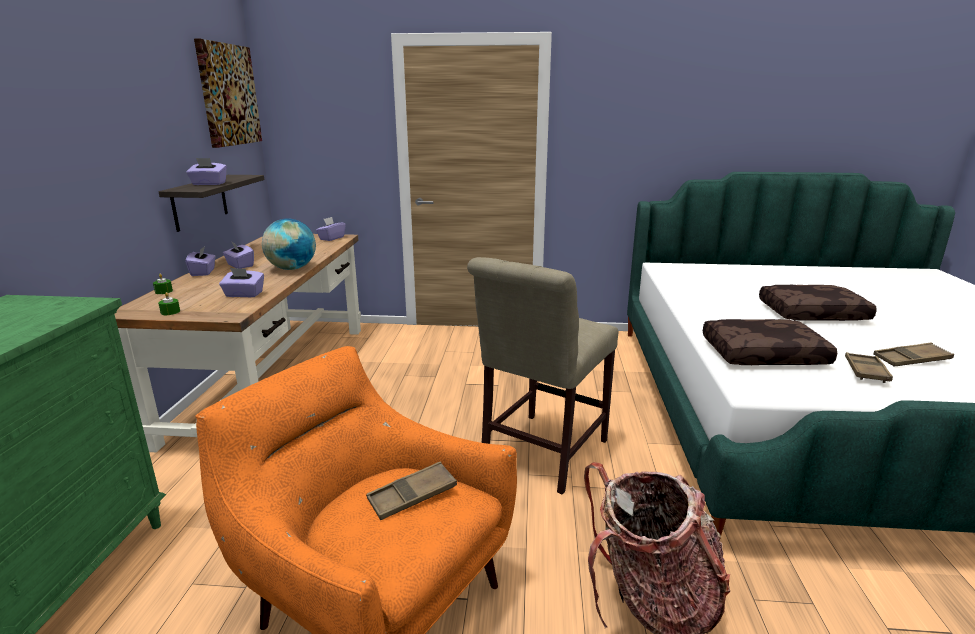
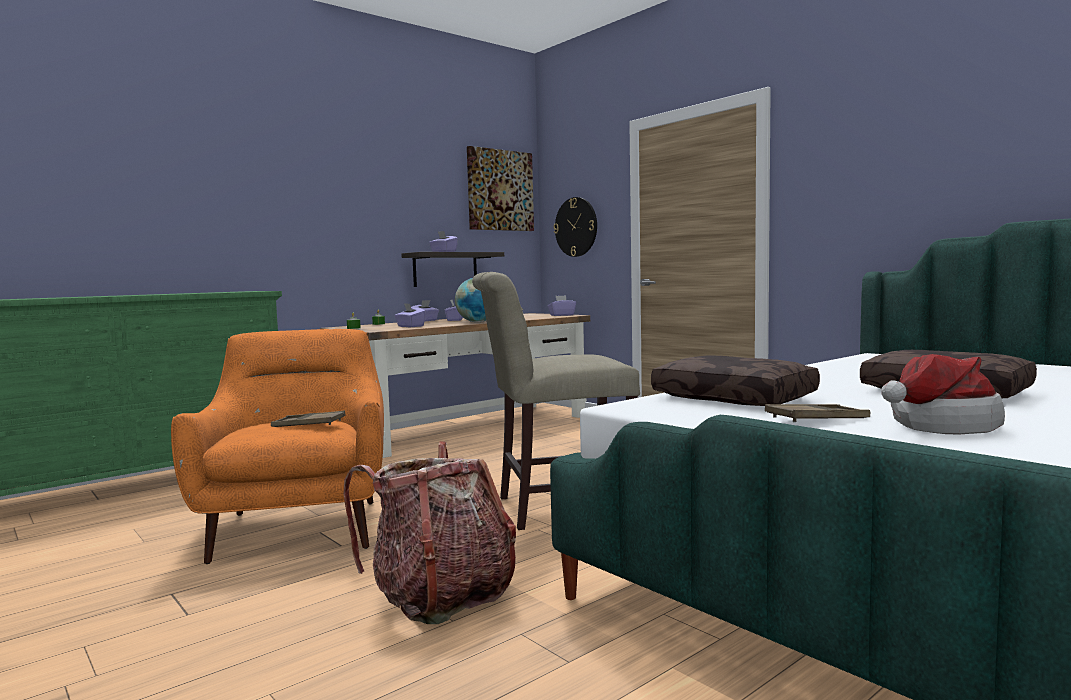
camera: 45 degrees right, 15 degrees down
(320, 140) = (576, 227): none -> wall clock
(911, 359) = (936, 425): brown tray -> hat

